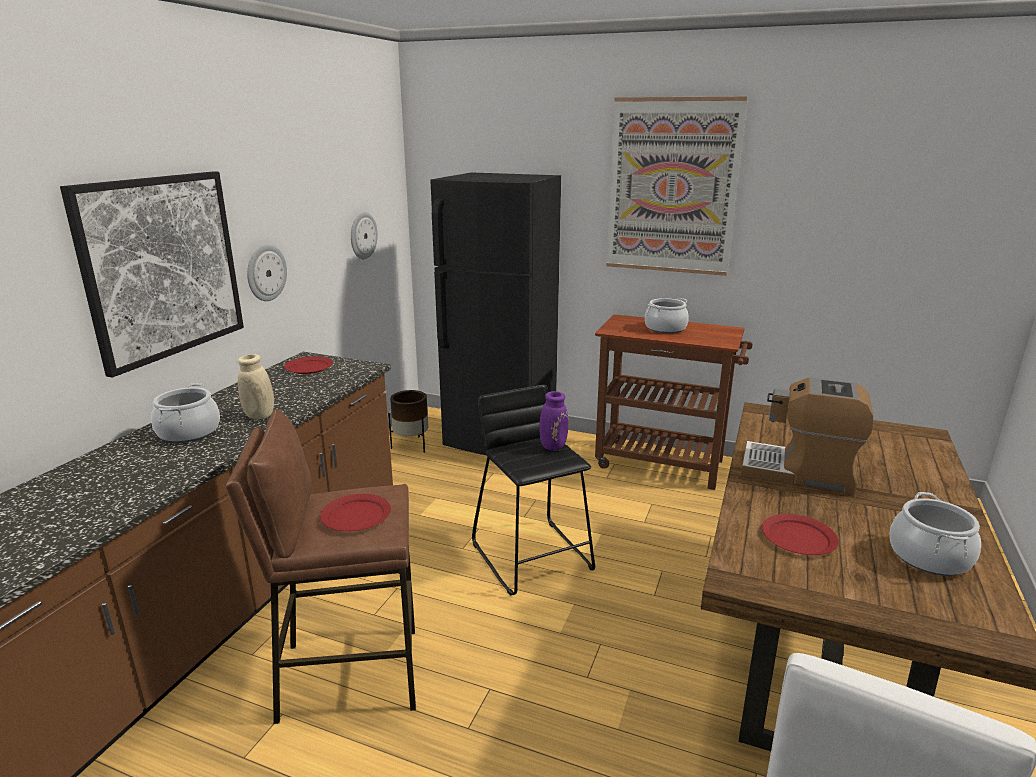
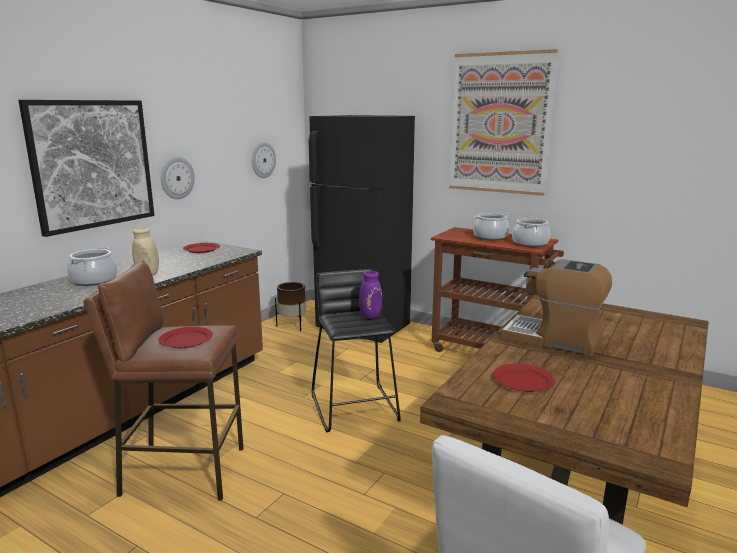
camera: 10 degrees right, 5 degrees down
(929, 557) = (630, 402): cooking pot -> cooking pot (530, 243)

